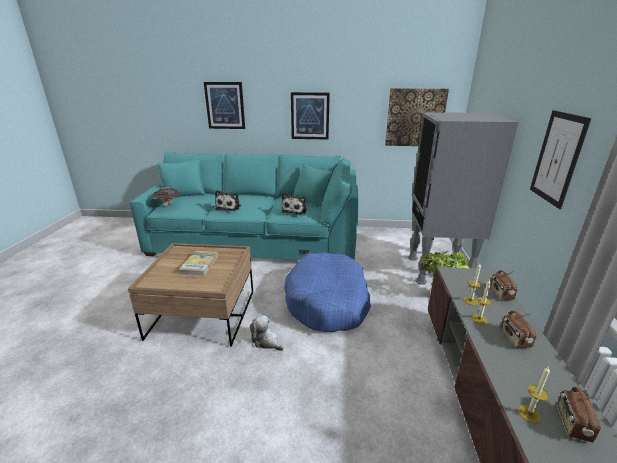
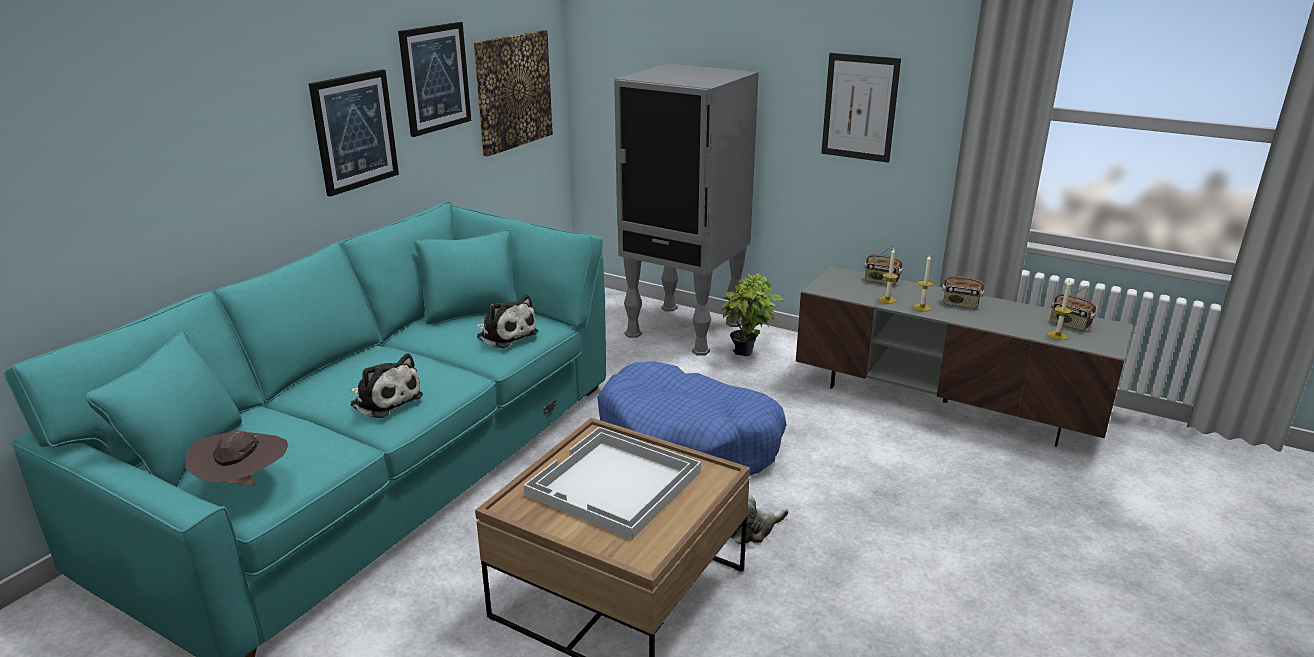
camera: 65 degrees left, 0 degrees up
(199, 265) = (614, 484): book -> white tray
(225, 105) = (150, 156): picture -> picture (435, 78)

